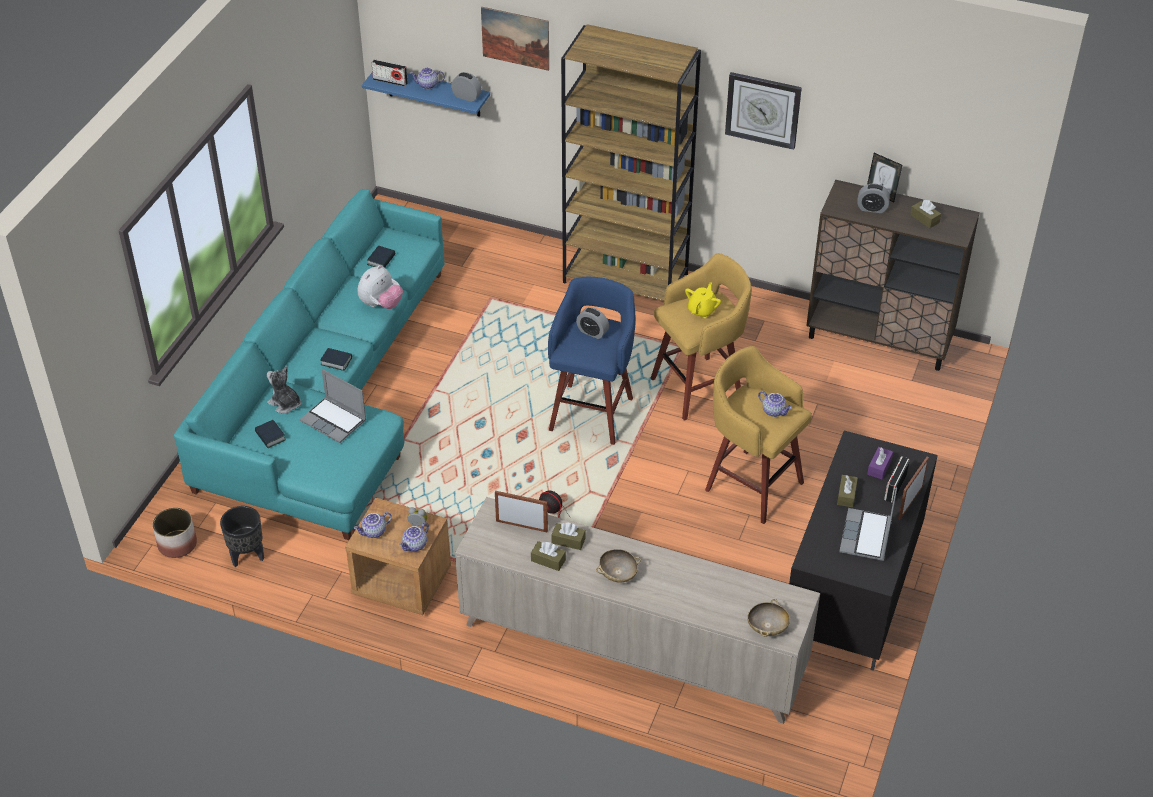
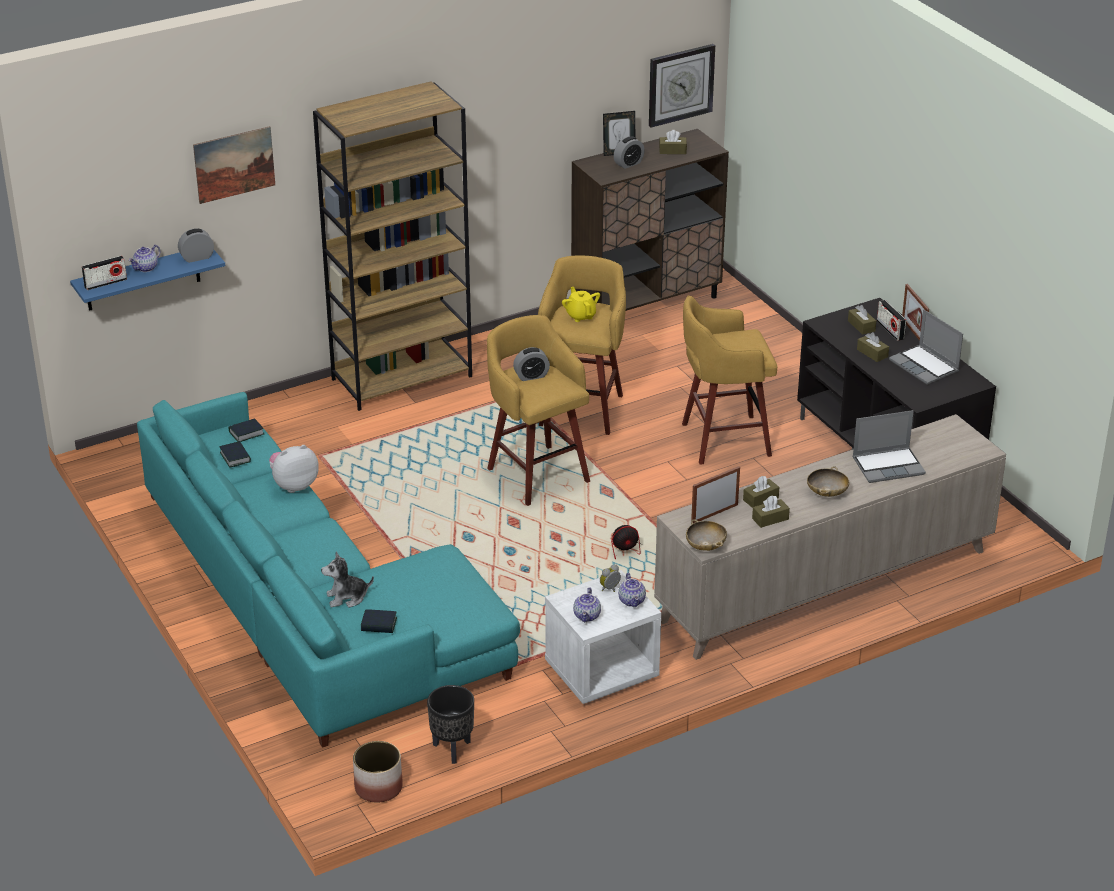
camera: 50 degrees left, 10 degrees down
(334, 421) = (411, 578): laptop -> laptop (888, 465)
(336, 361) = (332, 543): book -> book (246, 433)
(381, 304) = (294, 485): plush toy -> plush toy turned 105 degrees counterclockwise
(401, 582) = (601, 672): brown nightstand -> white nightstand
(592, 412) = (536, 474): blue stool -> yellow stool
(763, 110) = (495, 121): wall clock -> wall clock (680, 84)
(767, 627) = (964, 453): beige bowl -> beige bowl (705, 546)
(774, 411) = (739, 340): teapot -> none
(879, 467) = (861, 326): purple tissue box -> brown tissue box

